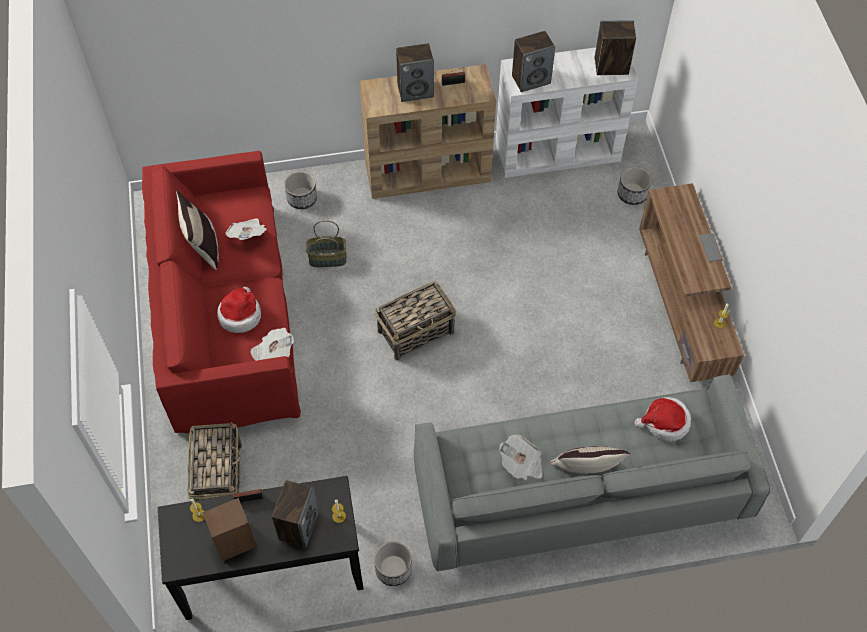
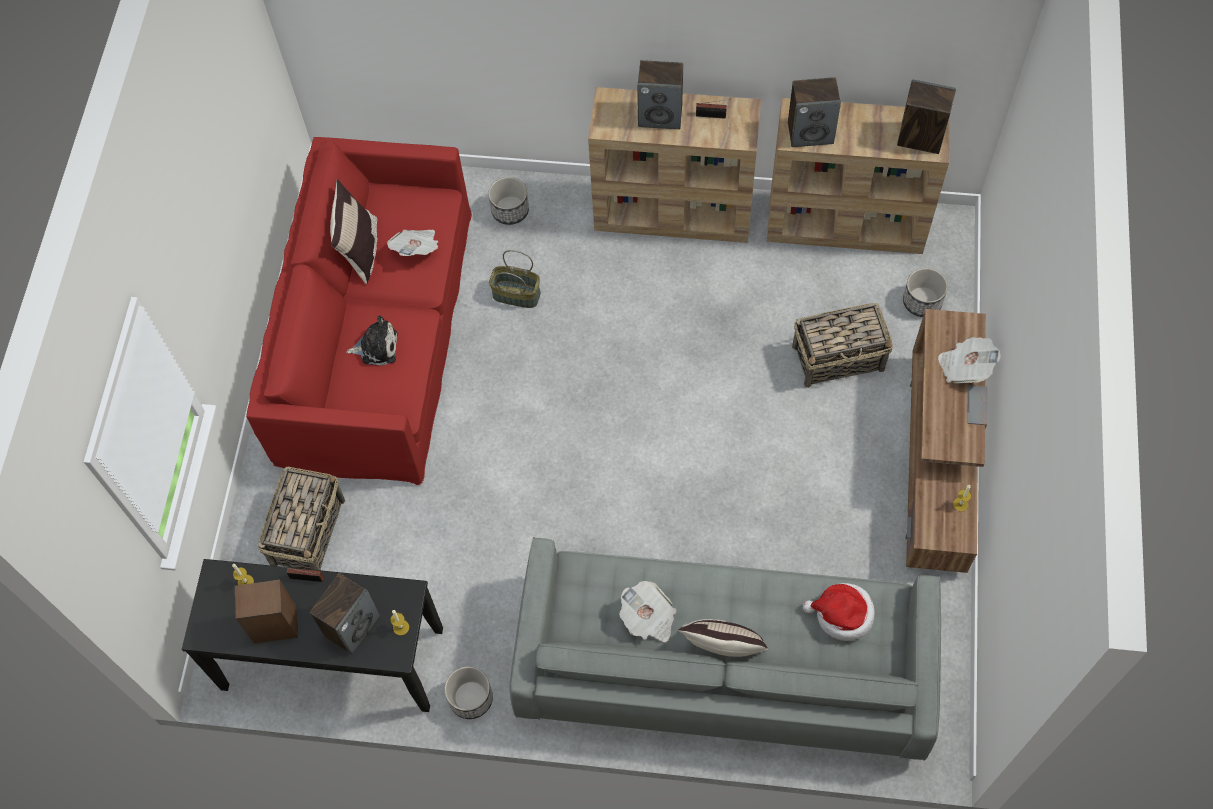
camera: 20 degrees right, 5 degrees up
(240, 315) = (376, 347): hat -> plush toy
(273, 354) = (398, 406): newspaper -> newspaper (965, 367)
(416, 331) = (593, 414): basket -> basket (839, 358)
(557, 151) = (845, 221): white bookcase -> brown bookcase

